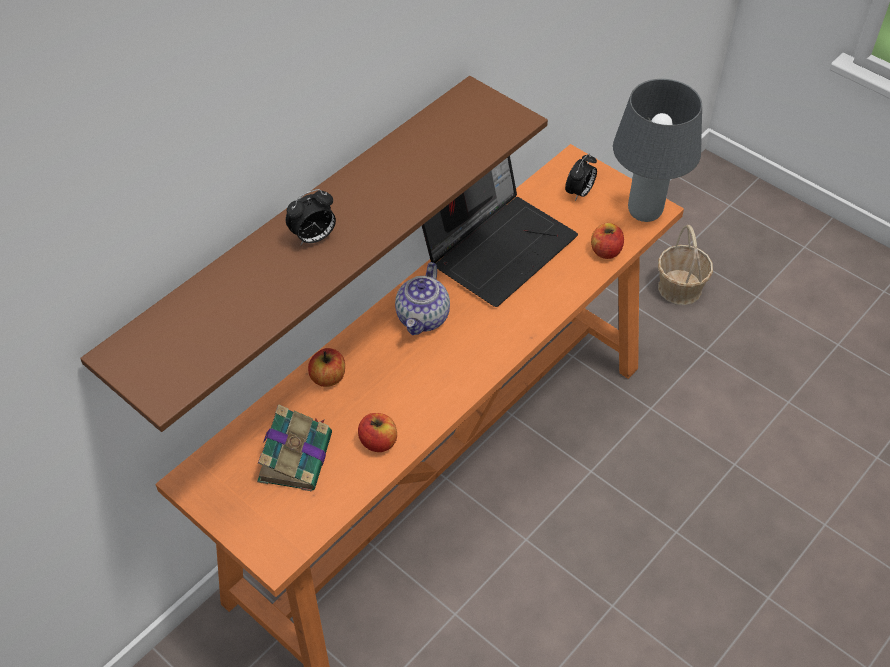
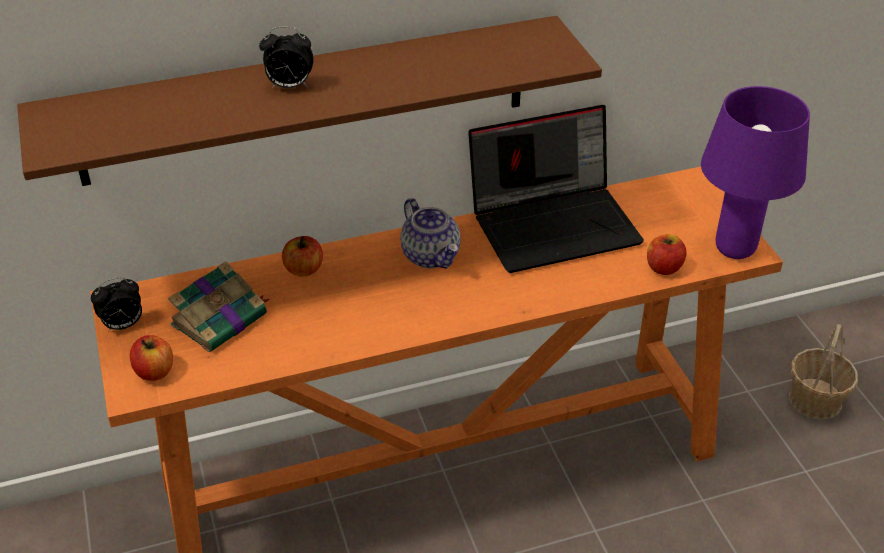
camera: 30 degrees right, 10 degrees down
(378, 442) = (302, 338): apple -> apple (155, 371)
(423, 318) = (431, 256): teapot -> teapot turned 75 degrees counterclockwise
(579, 193) = (676, 209): alarm clock -> alarm clock (123, 325)
(643, 212) = (733, 249): grey table lamp -> purple table lamp

